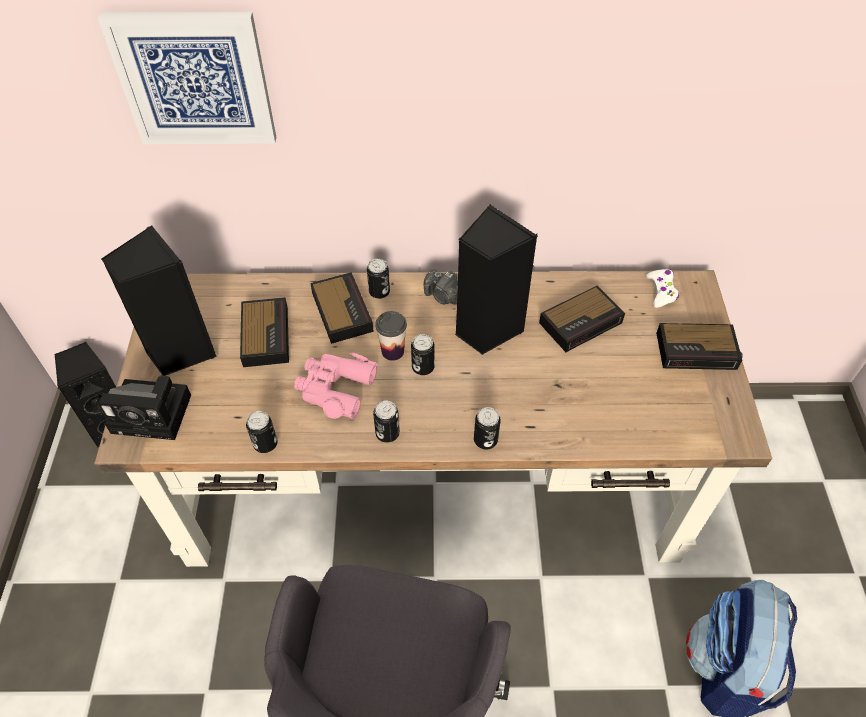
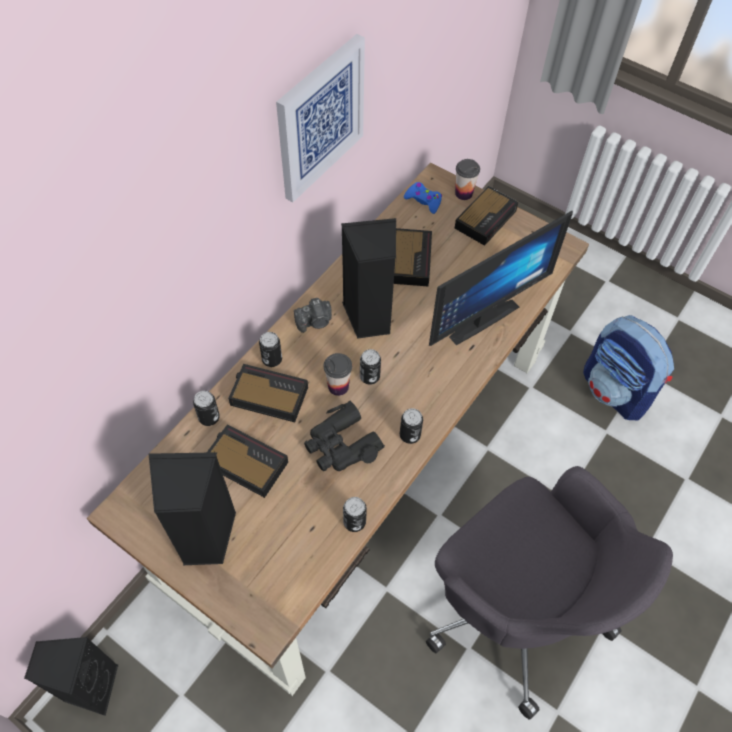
camera: 55 degrees left, 5 degrees up
(155, 413) = (257, 590): camera -> none
(194, 79) = (92, 305): picture -> picture (320, 118)
(335, 389) = (341, 445): pink binoculars -> black binoculars
(485, 440) = (462, 379): can -> can (209, 417)
(573, 410) = (478, 315): none -> monitor
(661, 291) = (423, 200): white game controller -> blue game controller
(707, 316) = (463, 193): none -> cup

